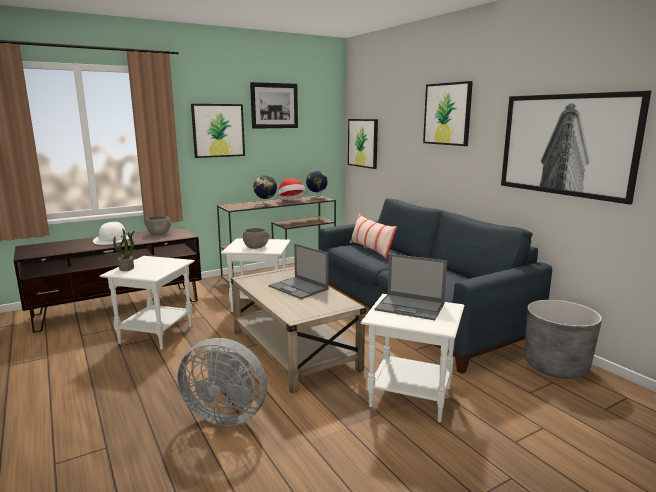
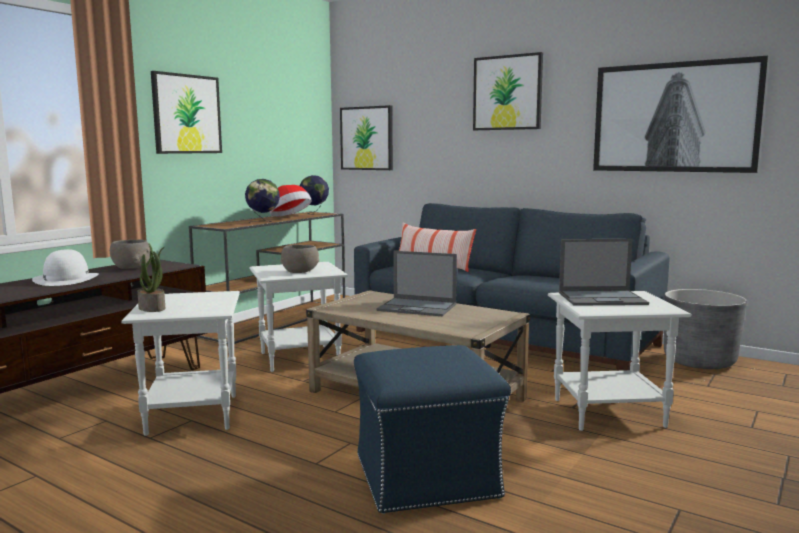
camera: 25 degrees left, 5 degrees down
(226, 414) = (428, 476): grey fan -> blue ottoman
(274, 105) = (254, 83): picture -> none

